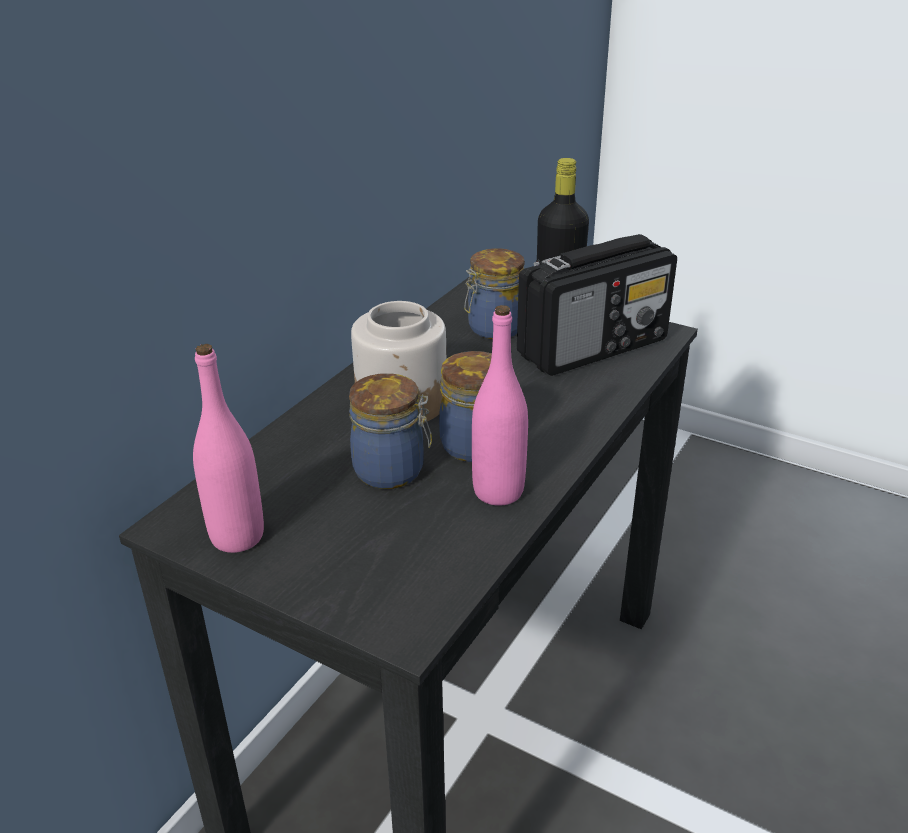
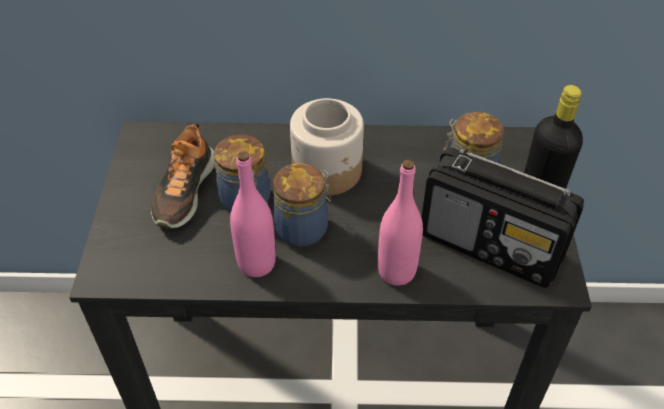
camera: 60 degrees right, 15 degrees up
(237, 536) = (145, 166): pink bottle -> pink bottle (396, 271)
(323, 514) = (184, 191): none -> shoe

